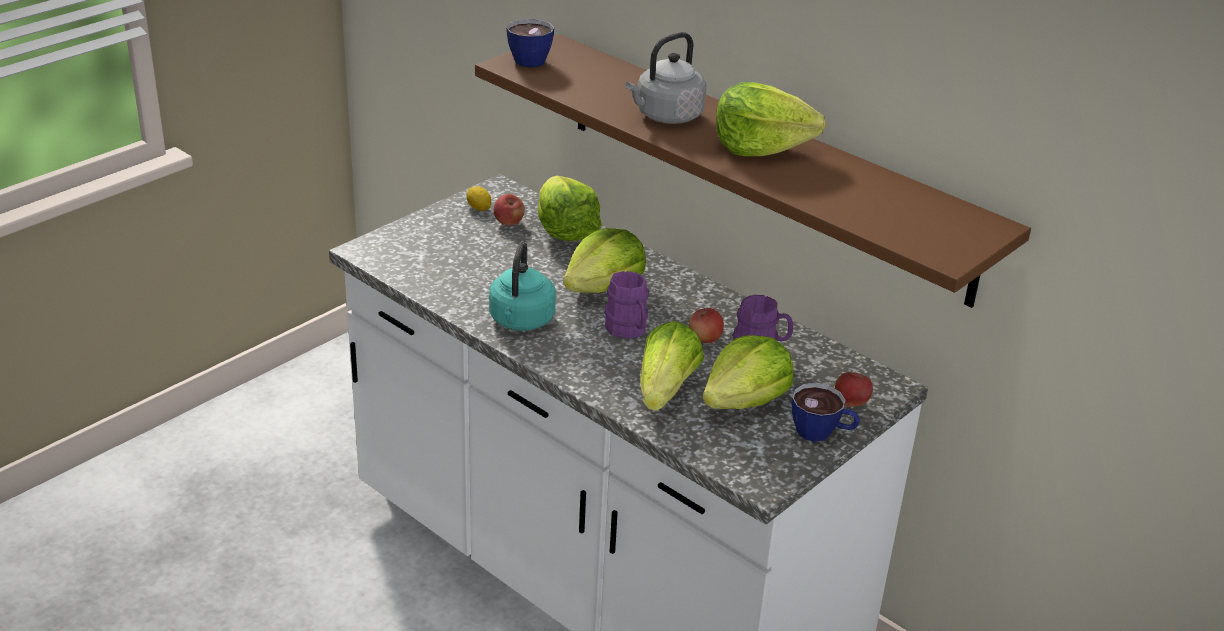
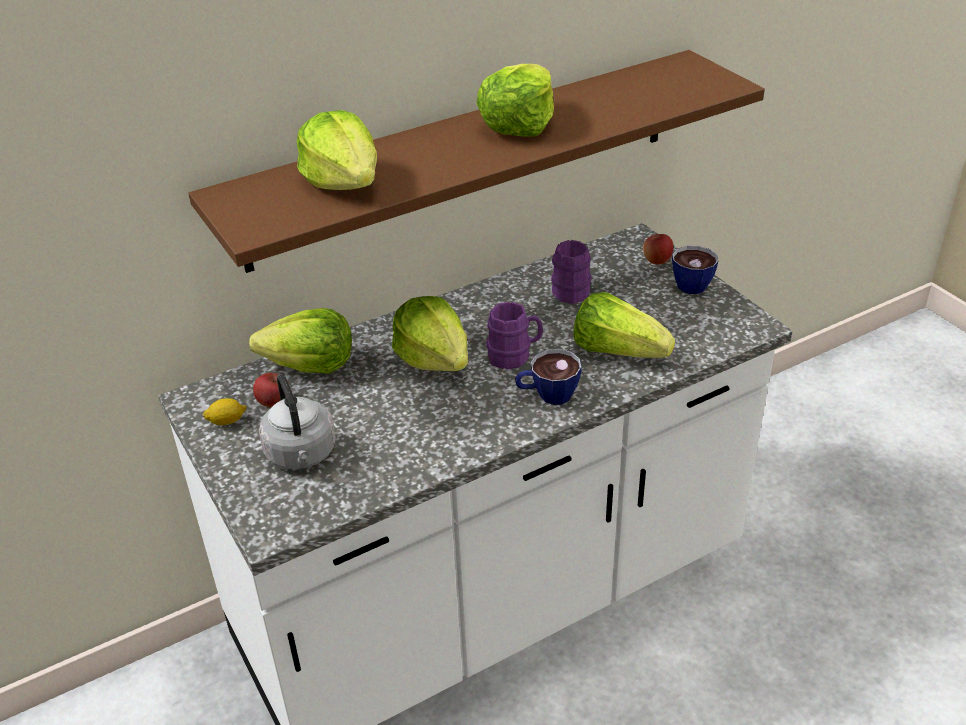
camera: 70 degrees left, 5 degrees up
(521, 321) = (474, 423): turquoise kettle -> none
(527, 58) = (245, 217): cup -> cup (547, 395)
(666, 116) = (434, 159): grey kettle -> grey kettle (302, 455)
(705, 339) = (543, 314): apple -> none
(745, 401) = (643, 311): lettuce -> lettuce (344, 182)

